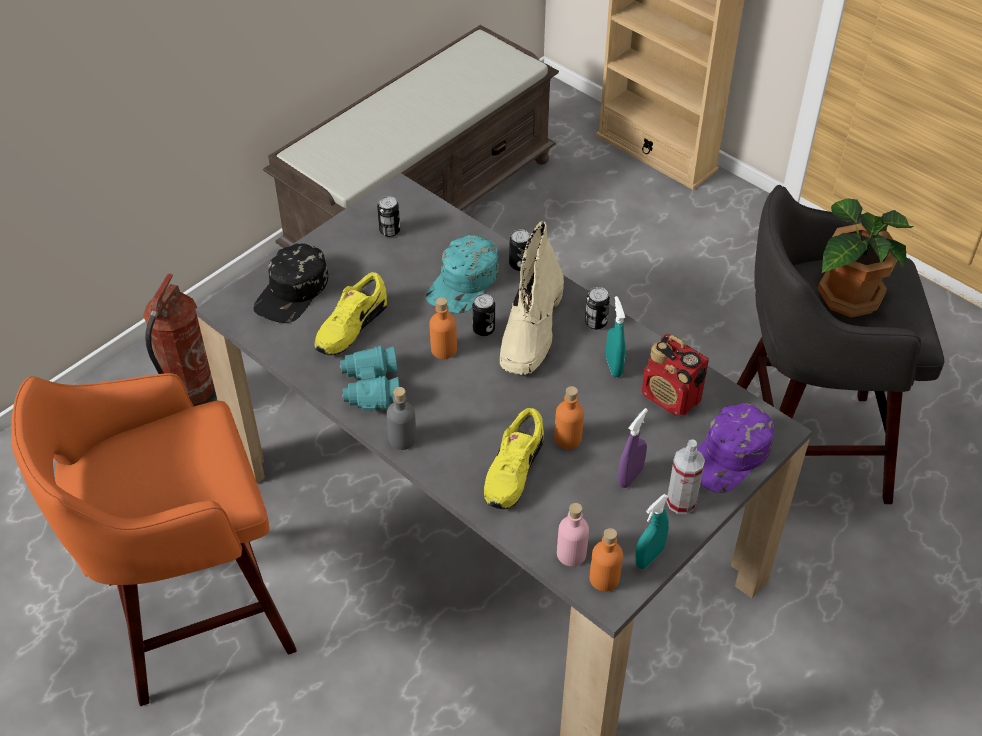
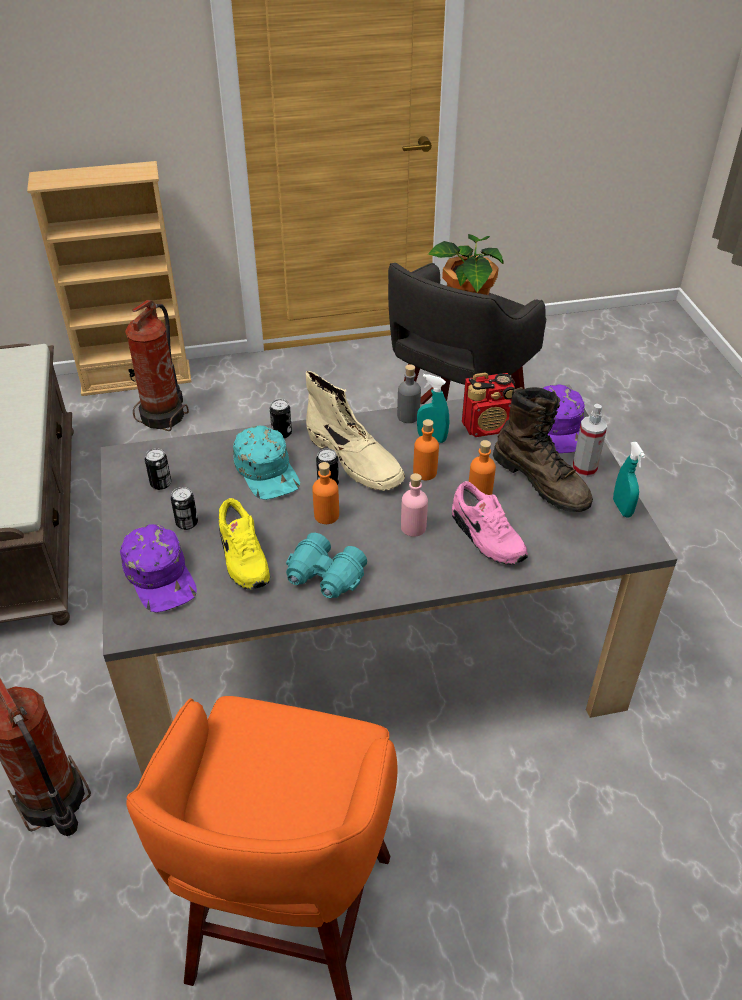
camera: 55 degrees left, 5 degrees down
(293, 291) = (160, 576): black cap -> purple cap
(402, 439) = (399, 585): grey bottle -> grey bottle (408, 416)
(512, 470) = (486, 537): yellow shoe -> pink shoe
(571, 554) = (591, 545): pink bottle -> pink bottle (413, 527)
(596, 322) = (381, 425): can -> can (187, 523)
(604, 579) = (626, 540): orange bottle -> orange bottle (425, 472)
(630, 202) = (164, 415): none -> fire extinguisher
(630, 476) = (542, 481): purple spray bottle -> brown boot

